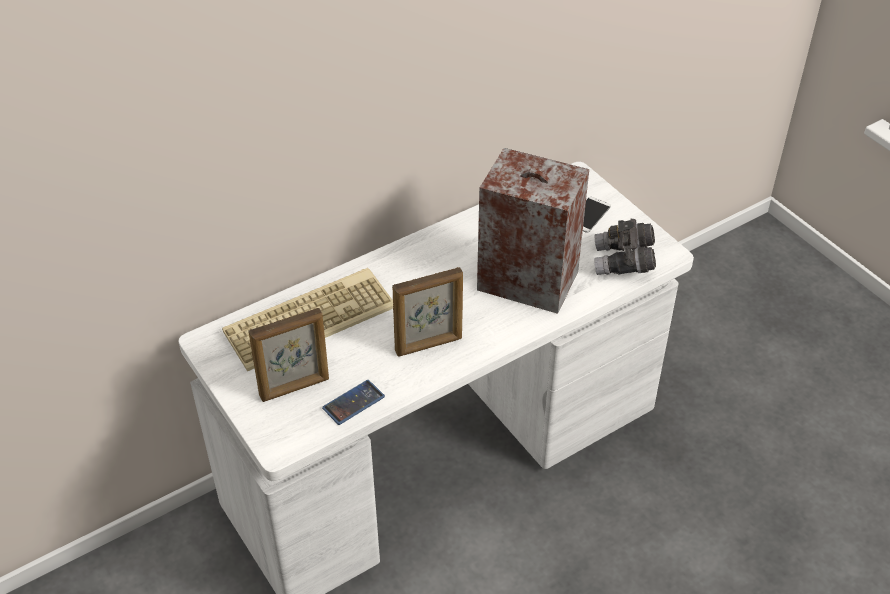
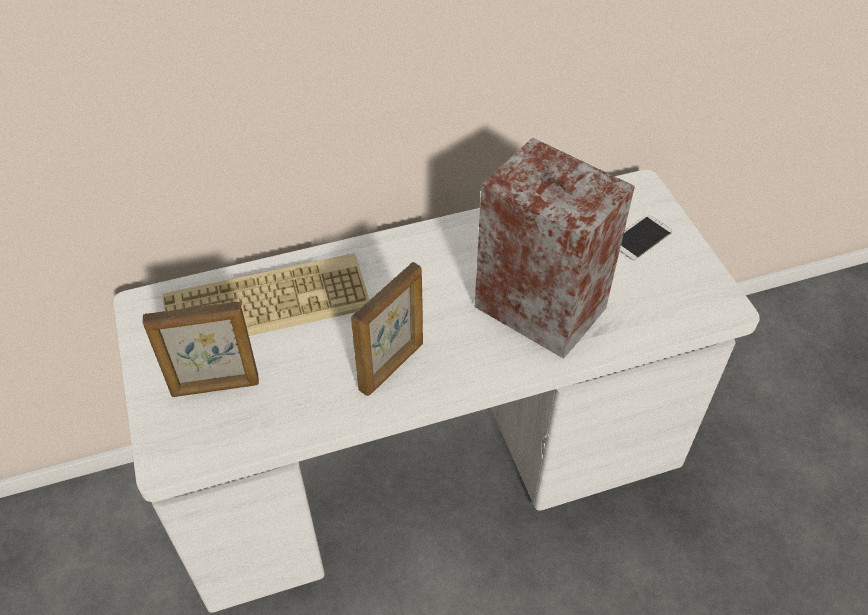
camera: 15 degrees right, 5 degrees up
(353, 403) = (275, 422): phone -> none
(429, 345) = (392, 366): picture frame -> picture frame turned 45 degrees counterclockwise
(623, 262) = (667, 308): grey binoculars -> none

